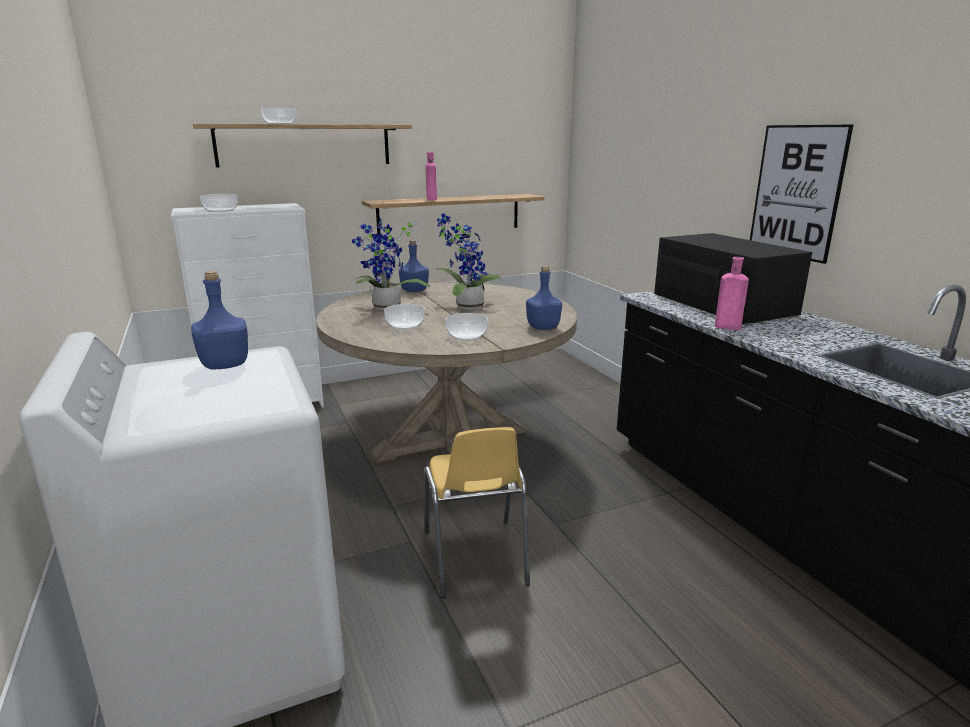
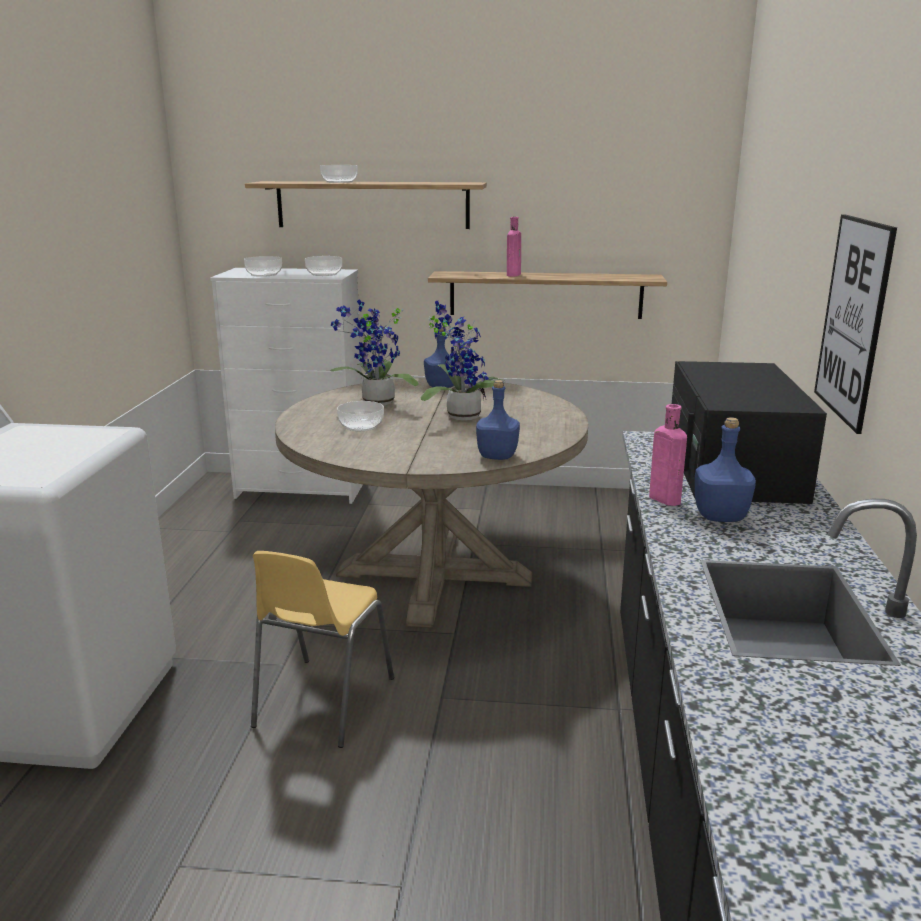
camera: 30 degrees right, 0 degrees up
(225, 365) = (67, 437): blue bottle -> blue bottle (720, 517)
(466, 336) = (399, 450): bowl -> bowl (324, 274)

